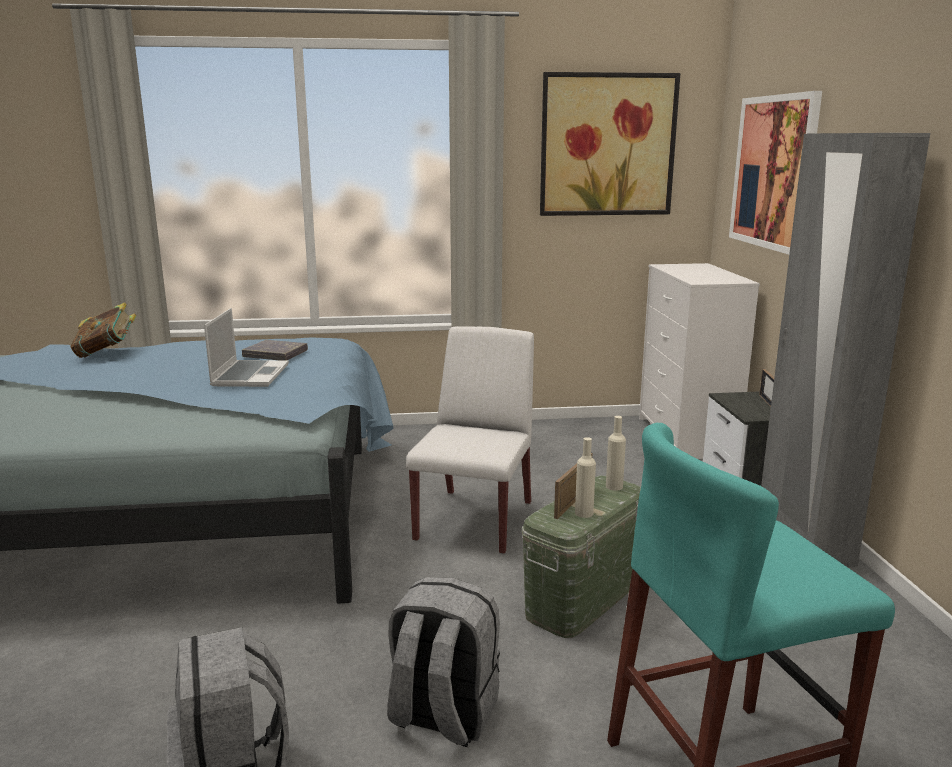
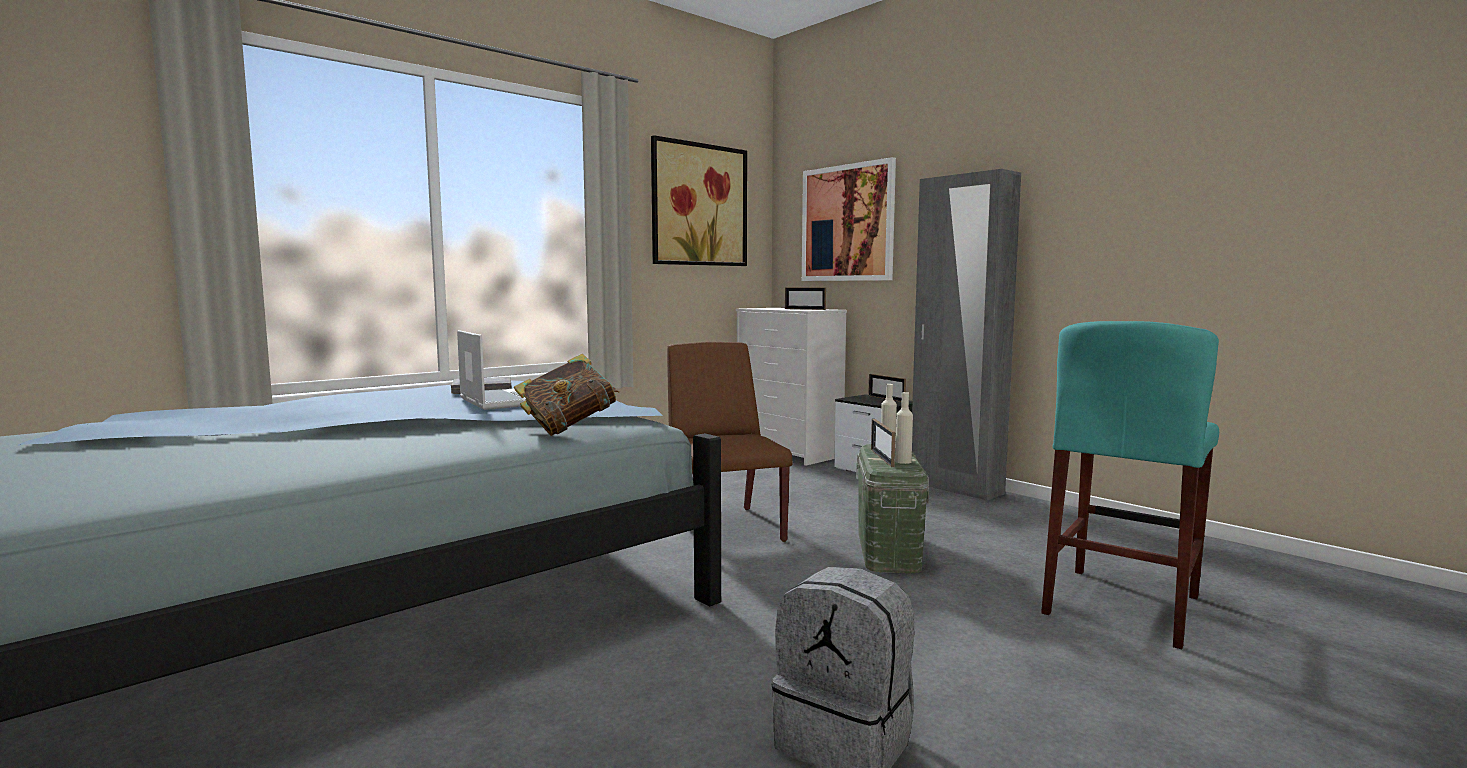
camera: 35 degrees left, 10 degrees down
(107, 353) = (249, 408): book -> book (568, 428)
(442, 715) = (922, 640): grey backpack -> none
(475, 520) = (724, 528): white chair -> brown chair
(709, 277) = (804, 309): none -> picture frame

